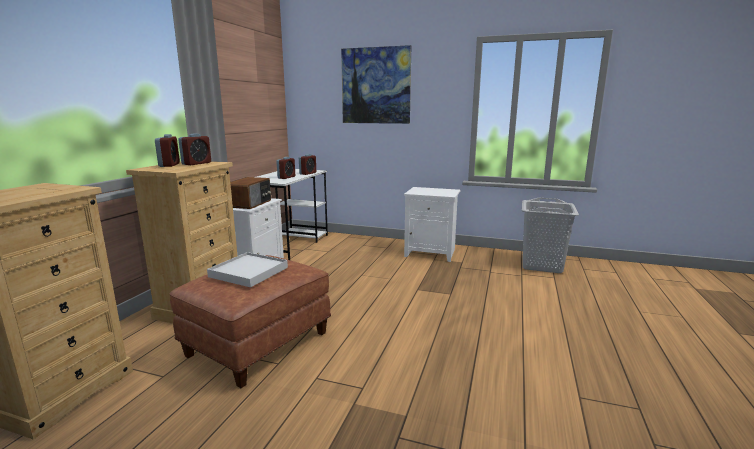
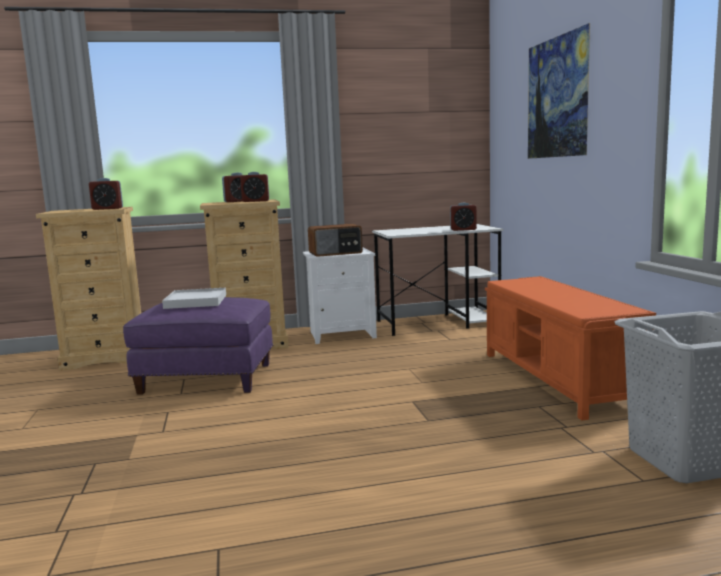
camera: 60 degrees right, 5 degrees down
(258, 343) = (208, 378): brown ottoman -> purple ottoman
(286, 177) = (422, 231): alarm clock -> alarm clock (107, 208)
(431, 253) = (558, 379): white nightstand -> orange bench

